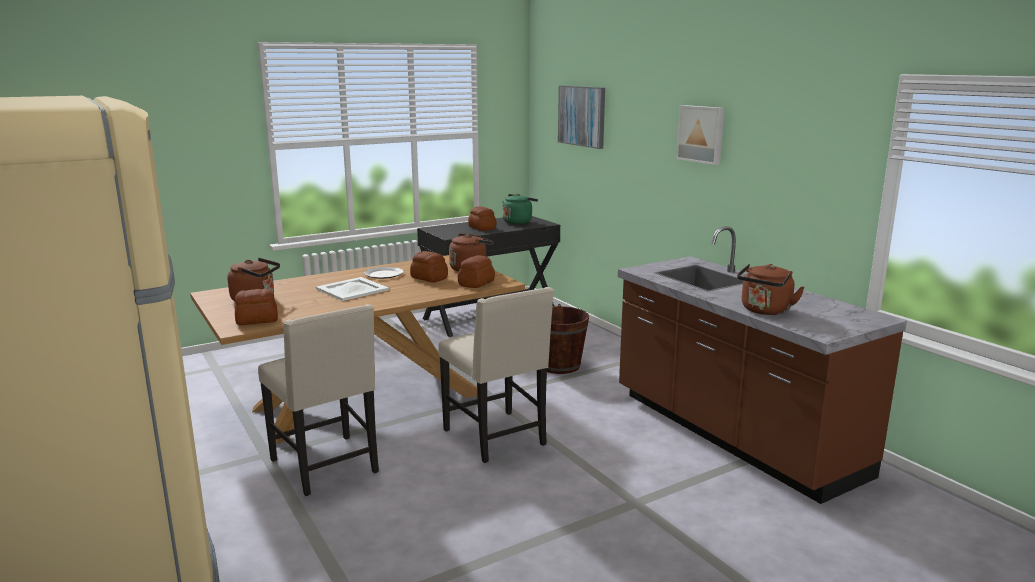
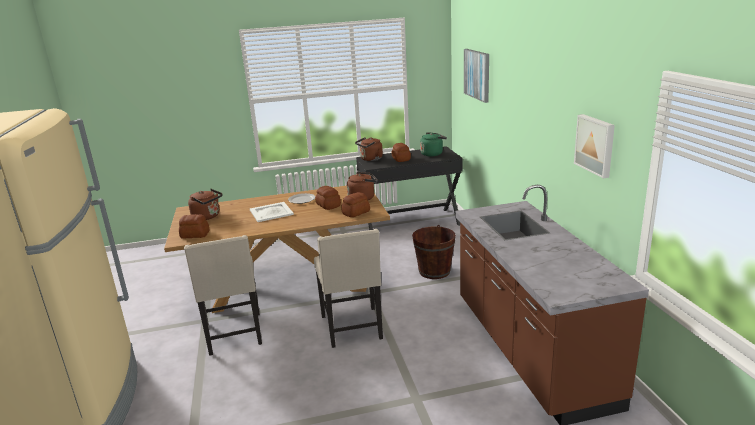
camera: 20 degrees right, 5 degrees up
(701, 134) = (541, 101): picture -> picture (595, 145)
(765, 311) = (531, 266): brown kettle -> brown kettle (370, 159)

